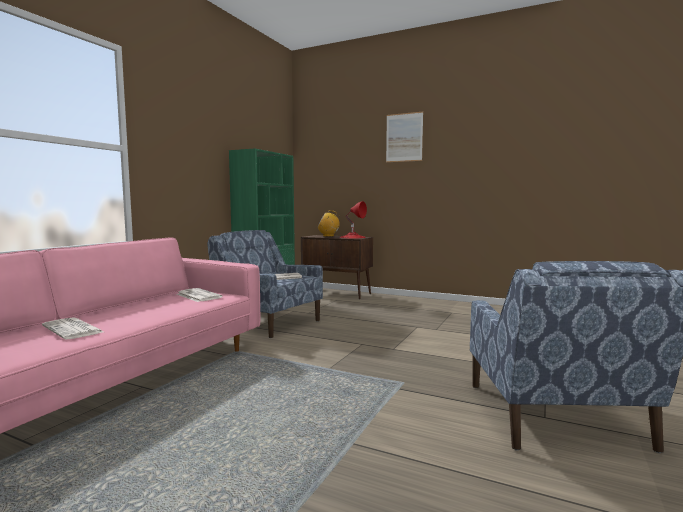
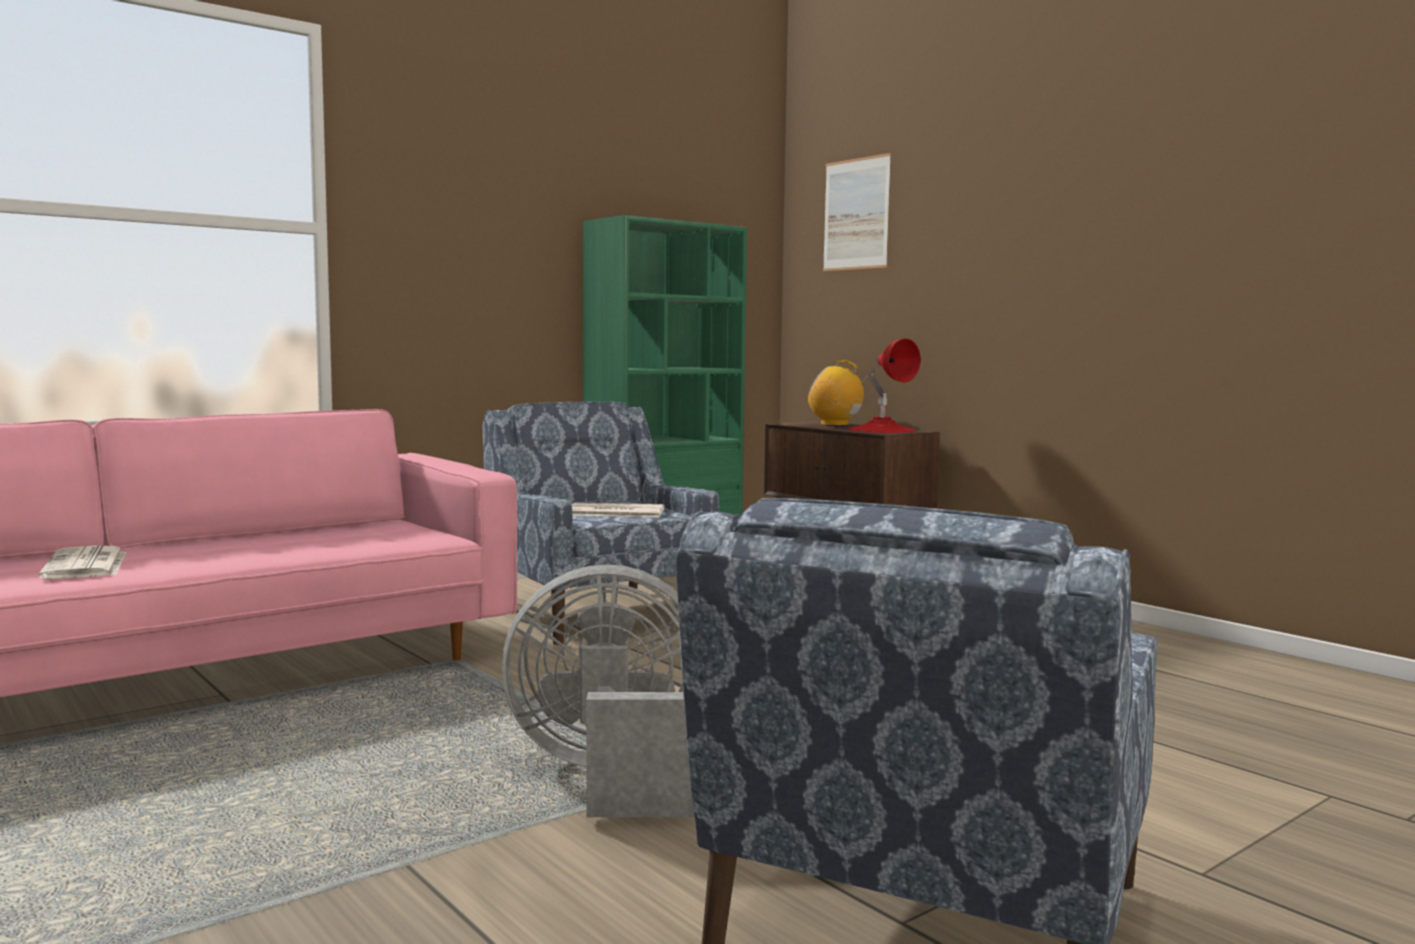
camera: 25 degrees right, 0 degrees up
(198, 296) = (386, 532): newspaper -> none
(375, 387) = (612, 777): none -> grey fan
(404, 137) = (1023, 168): picture -> picture (856, 214)

